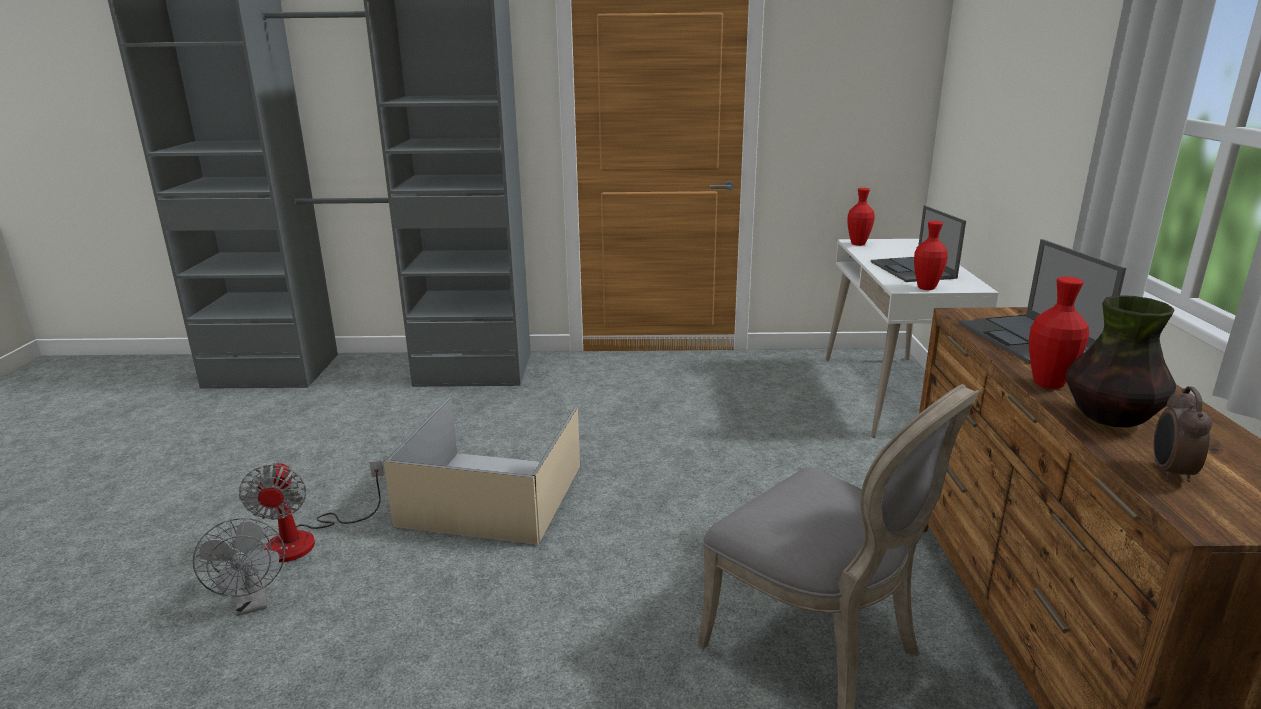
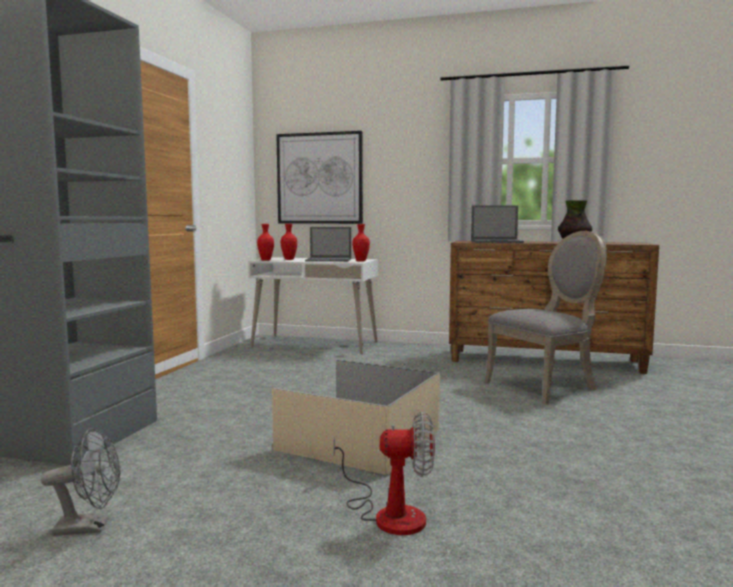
camera: 75 degrees left, 15 degrees down
(253, 603) = (492, 534): grey fan -> grey fan (90, 527)
(984, 117) = (319, 178): none -> picture
(1048, 384) = (544, 243): red vase -> red vase (289, 259)
(1169, 473) = (615, 243): alarm clock -> none

